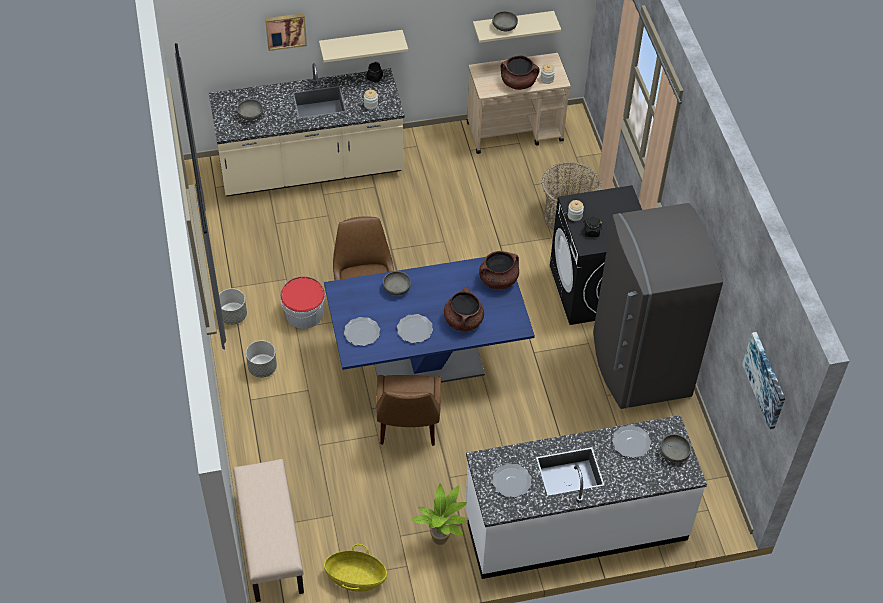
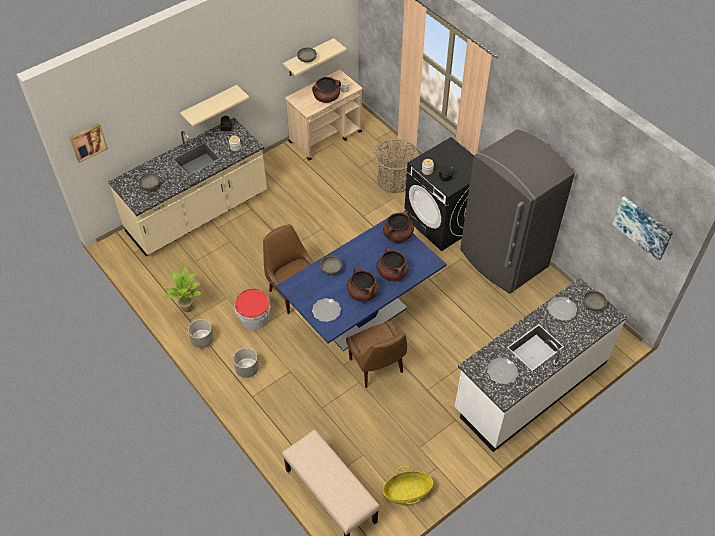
camera: 25 degrees left, 0 degrees up
(285, 30) = (155, 112): picture -> picture (88, 142)
(414, 329) = (362, 293): plate -> brown cooking pot
(442, 540) = (450, 437): potted plant -> potted plant (189, 309)

